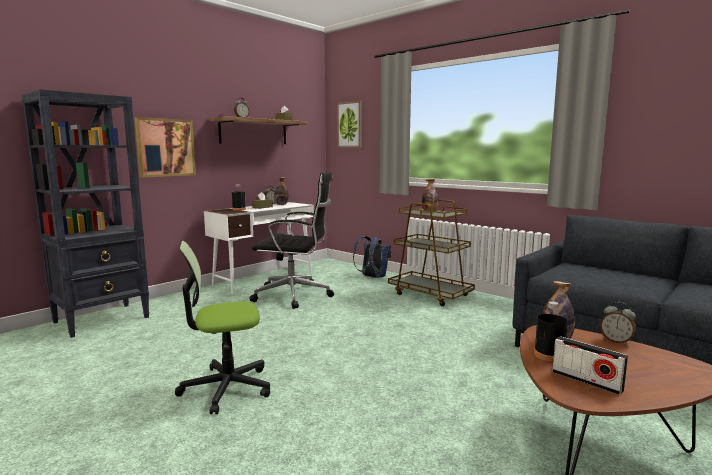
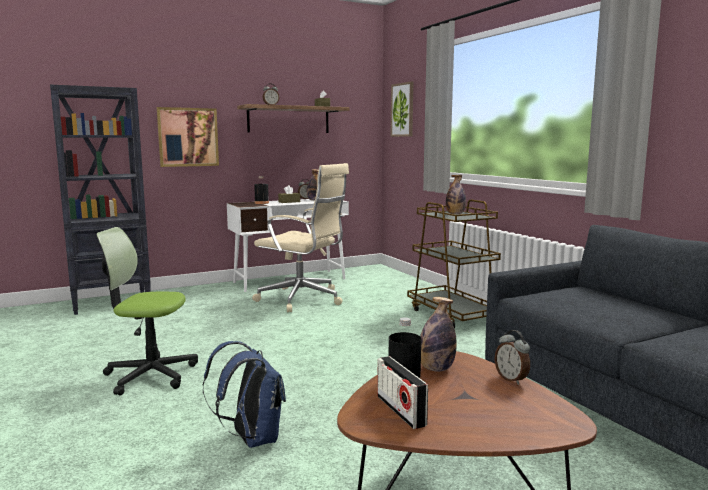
camera: 20 degrees right, 0 degrees up
(295, 295) = (303, 299): black office chair -> beige office chair
(372, 277) = (407, 289): blue backpack -> blue backpack (251, 439)

